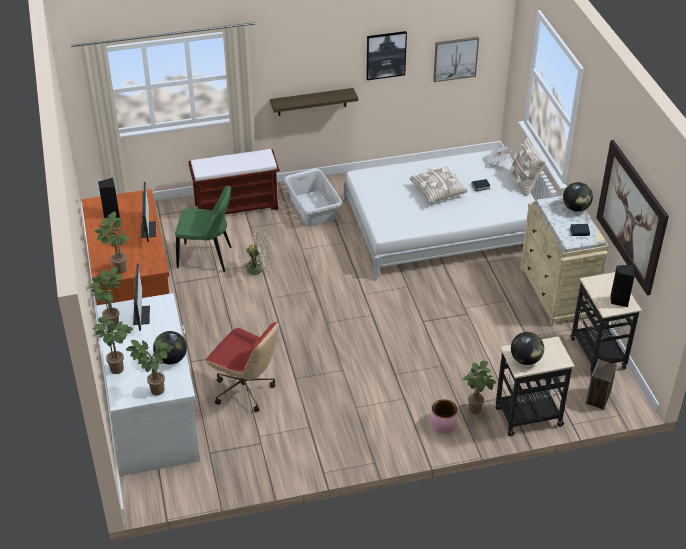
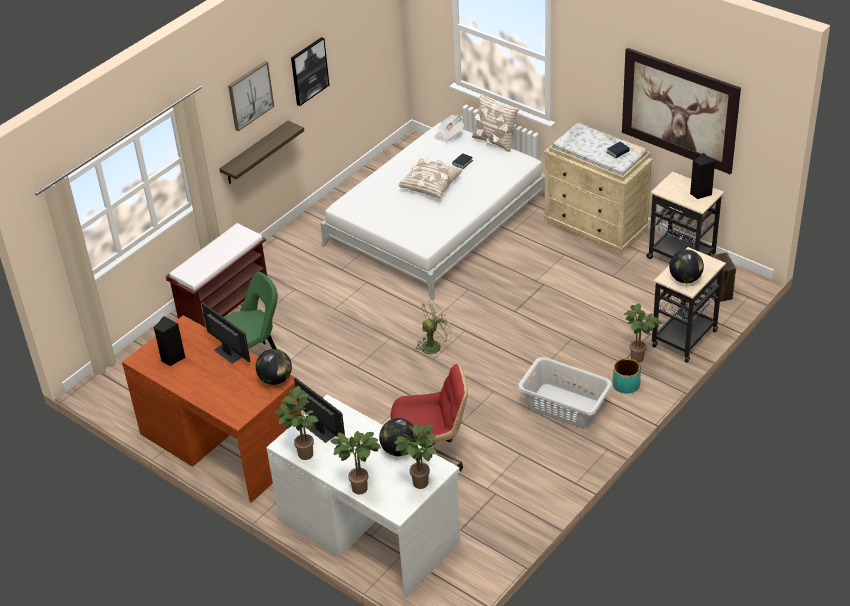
camera: 35 degrees left, 0 degrees up
(118, 269) = (245, 403): potted plant -> none
(258, 269) = (315, 348): green fan -> green fan (434, 345)
(313, 209) = (302, 267): grey laundry basket -> grey laundry basket (564, 406)
(443, 424) = (626, 385): pink planter -> turquoise planter
(455, 58) = (364, 48): picture -> picture (250, 95)
(576, 208) = (593, 134): globe -> globe (275, 379)

